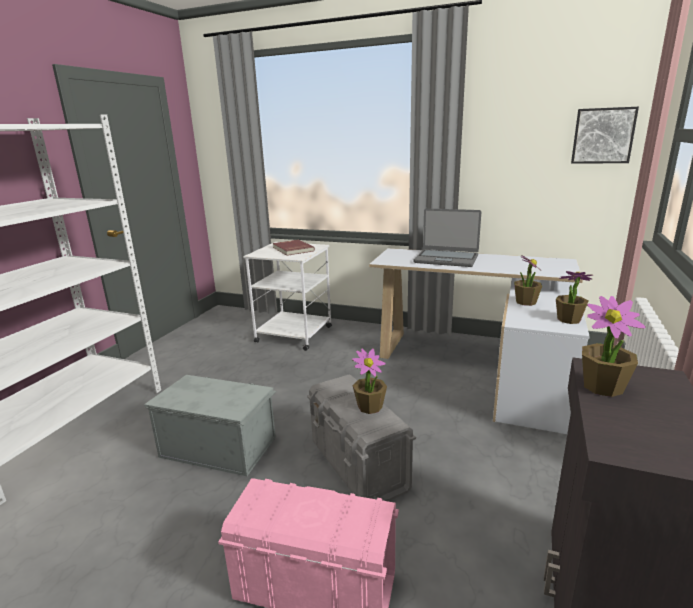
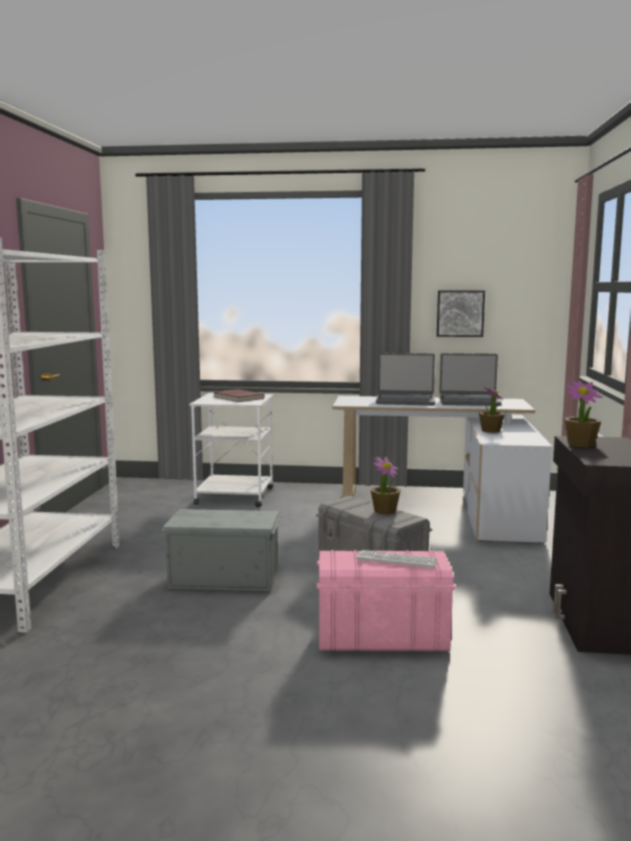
camera: 15 degrees left, 10 degrees down
(325, 516) = (397, 560): none -> keyboard
(513, 262) = (469, 401): none -> laptop
(568, 319) = (532, 438): potted plant -> none
(603, 136) = (534, 287): picture -> picture (460, 313)

